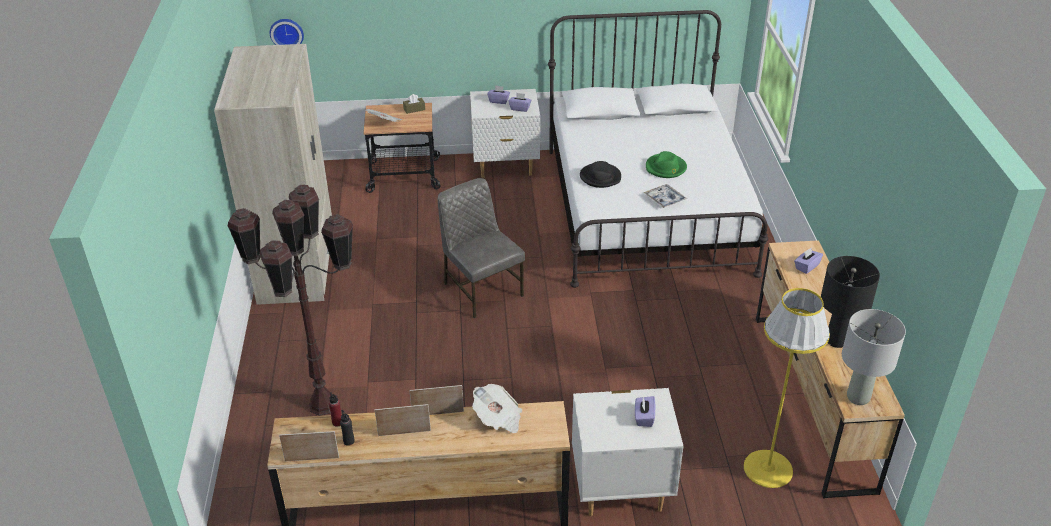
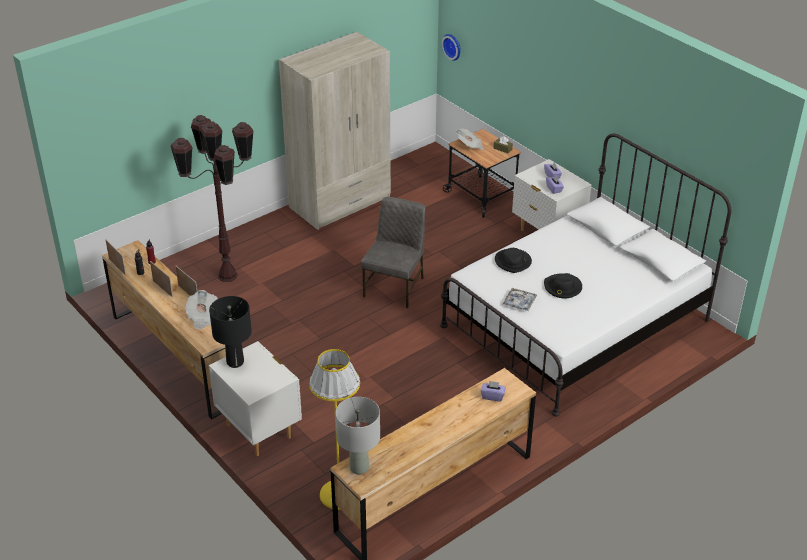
camera: 55 degrees right, 0 degrees up
(644, 418) = (260, 379): purple tissue box -> none
(666, 168) = (562, 288): green hat -> black hat
(836, 340) = (414, 438): black table lamp -> black table lamp (235, 362)

